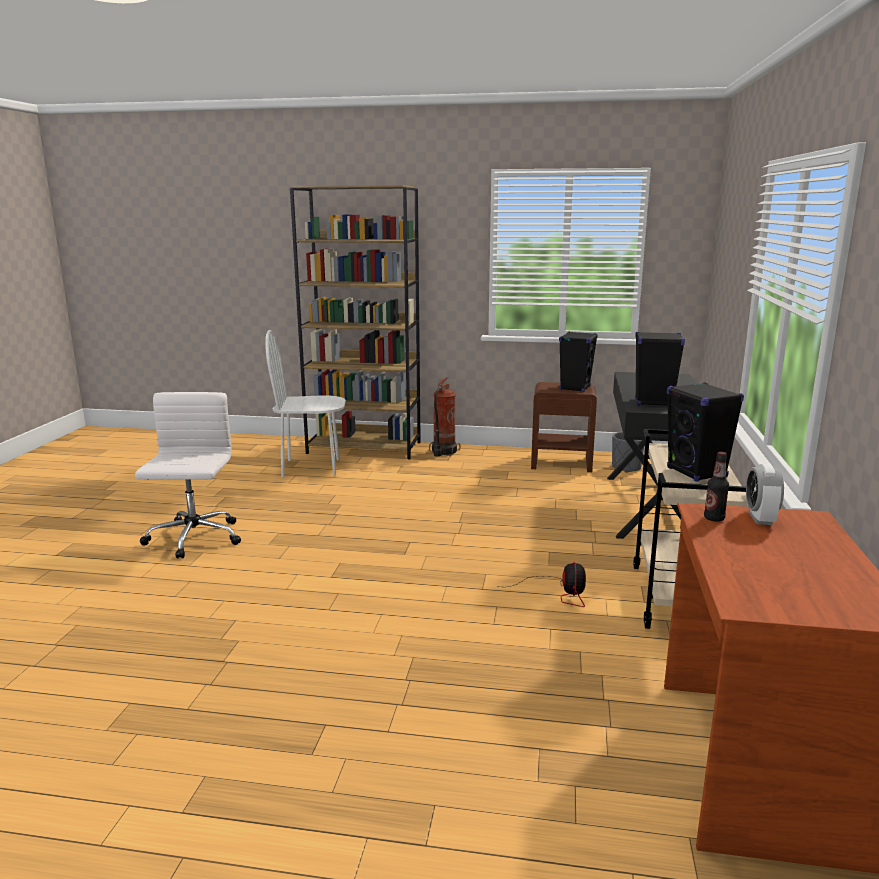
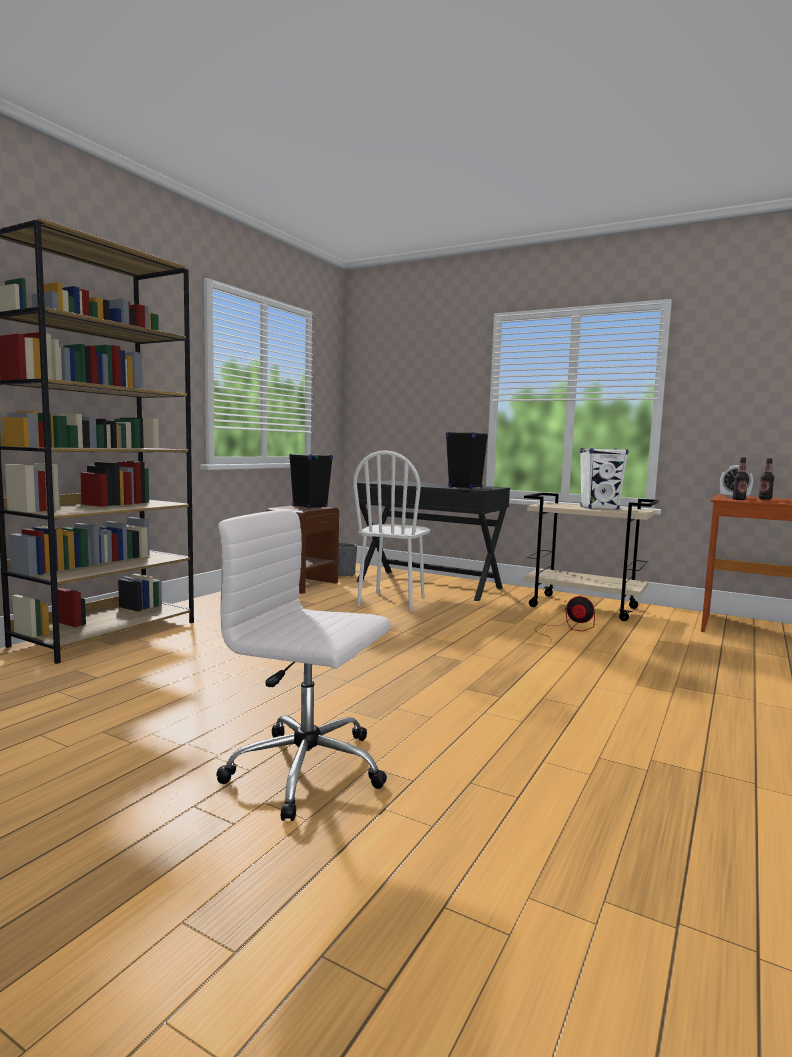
camera: 70 degrees left, 10 degrees down
(311, 468) = (126, 667): white chair -> white chair (392, 602)
(443, 452) = (197, 608): fire extinguisher -> none
(697, 473) = (599, 508): black speaker -> white speaker
(784, 539) = (765, 499): none -> bottle

